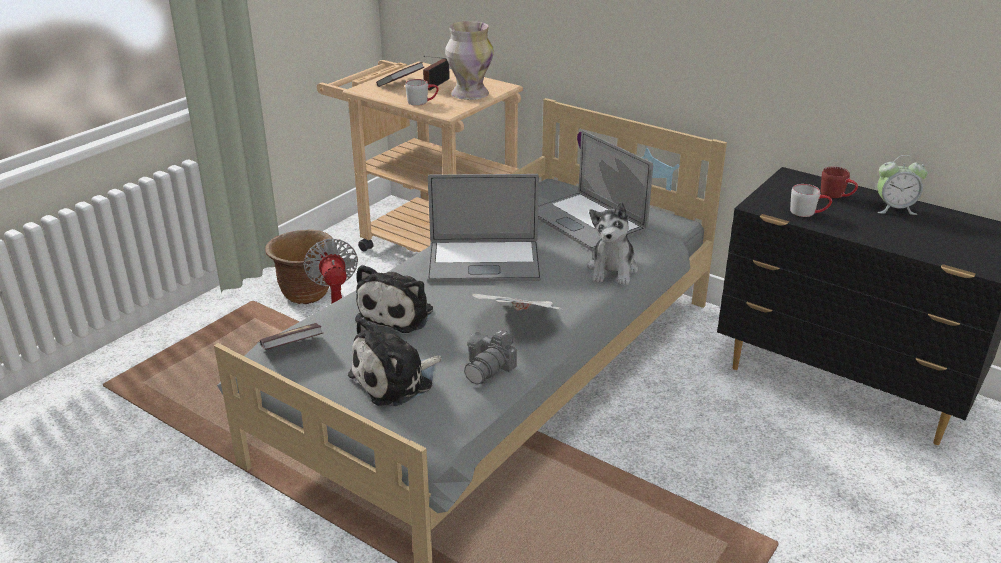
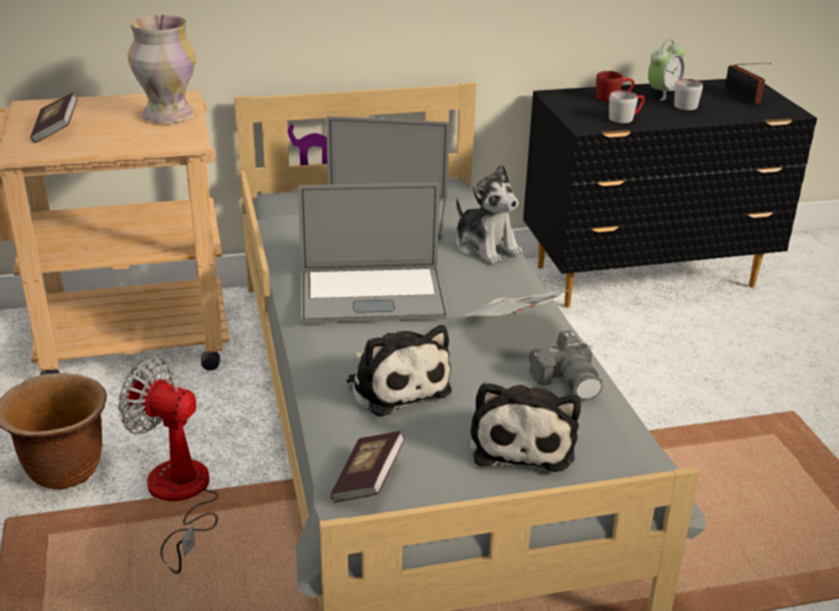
camera: 50 degrees left, 0 degrees up
(422, 102) = (132, 140): grey mug -> grey mug (687, 104)
(435, 84) = (101, 118): radio -> radio (743, 97)
(484, 262) = (372, 295): laptop -> laptop turned 45 degrees clockwise

